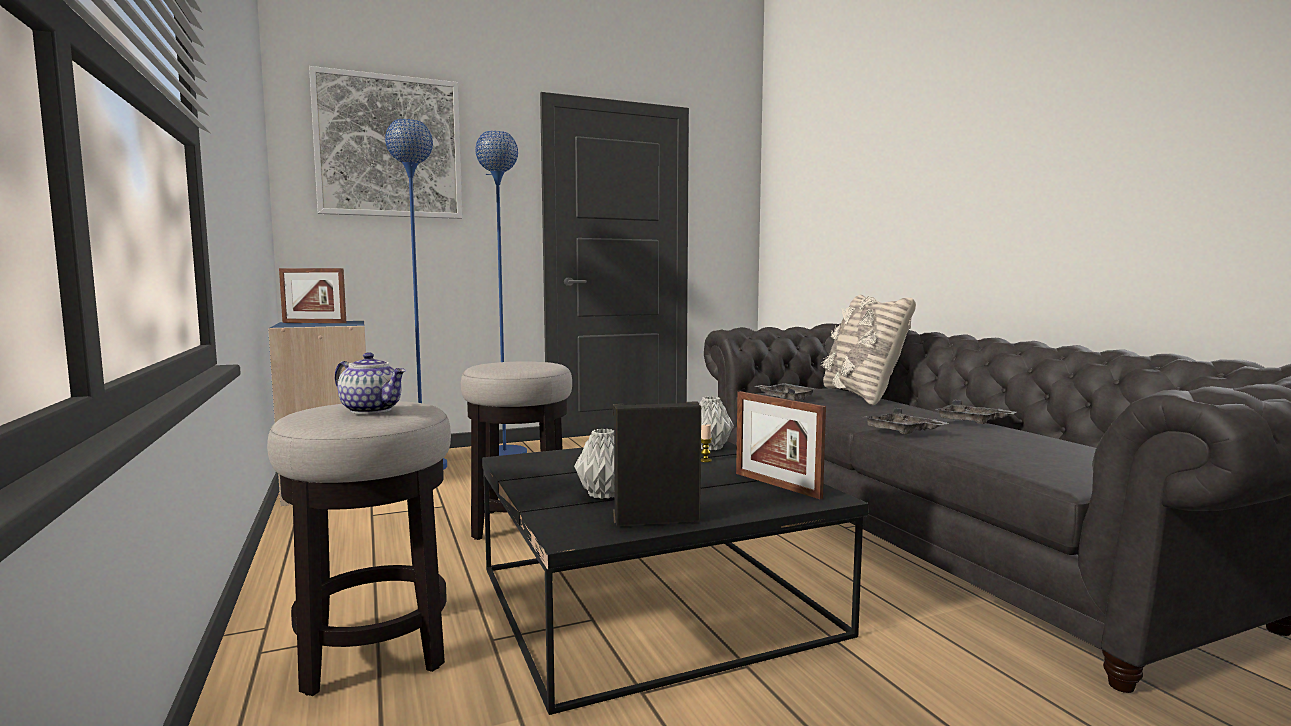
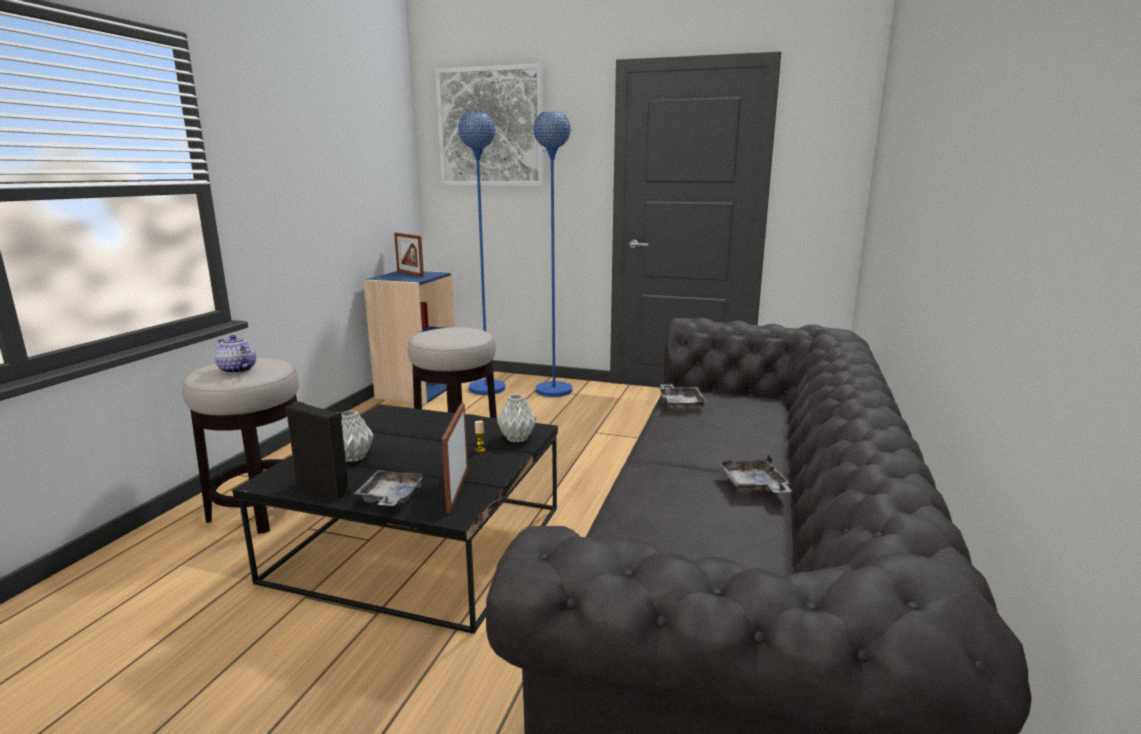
camera: 40 degrees right, 10 degrees up
(373, 410) = (236, 370): teapot -> teapot turned 150 degrees clockwise
(860, 395) = (764, 418): beige pillow -> none
(902, 432) = (646, 475): grey tray -> grey tray (391, 497)

